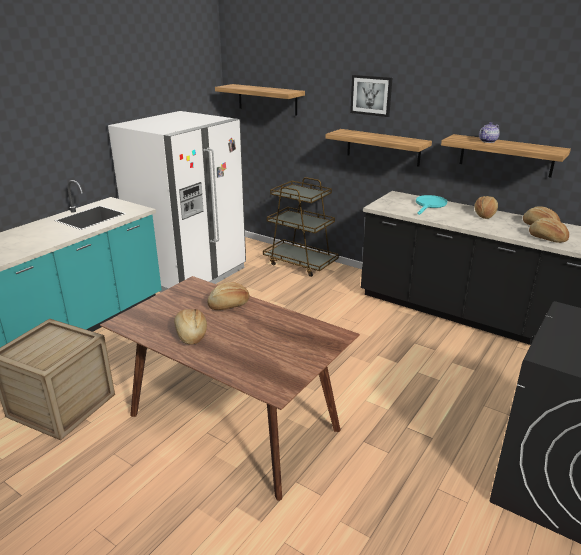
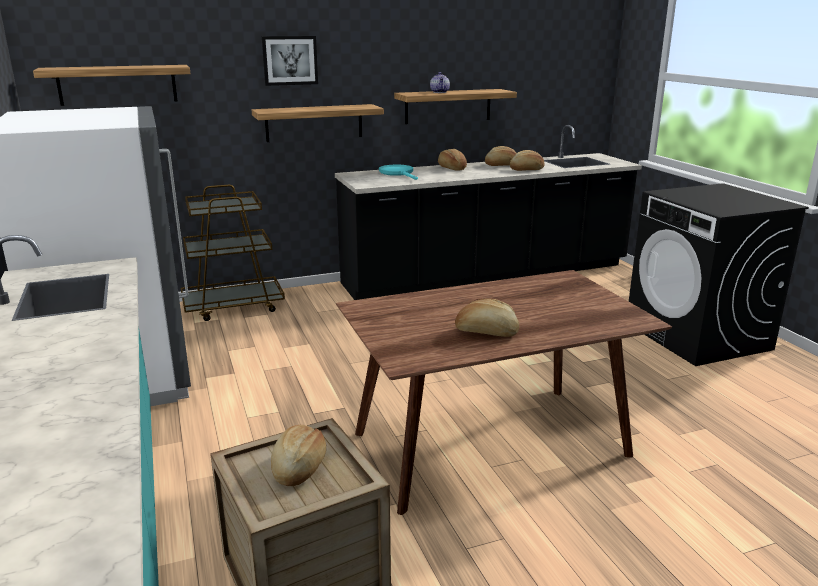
camera: 55 degrees left, 5 degrees down
(229, 305) = (443, 301): bread -> bread (299, 467)

